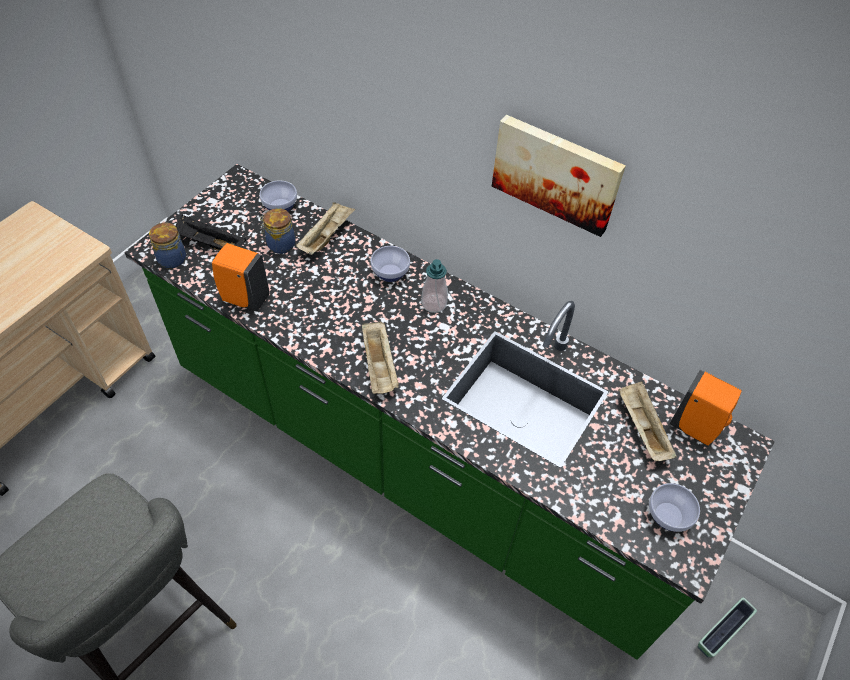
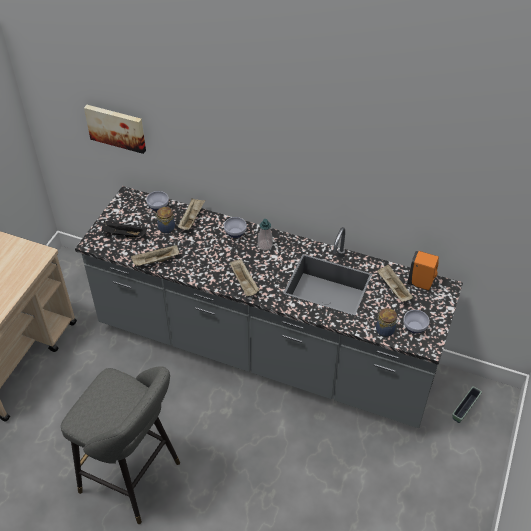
camera: 10 degrees left, 5 degrees down
(171, 258) = (104, 247): jar -> jar (384, 330)
(244, 298) = (155, 261): orange soap dispenser -> beige tray
(418, 460) = (265, 351): green counter -> grey counter
(557, 173) = (323, 161): picture -> picture (116, 127)

